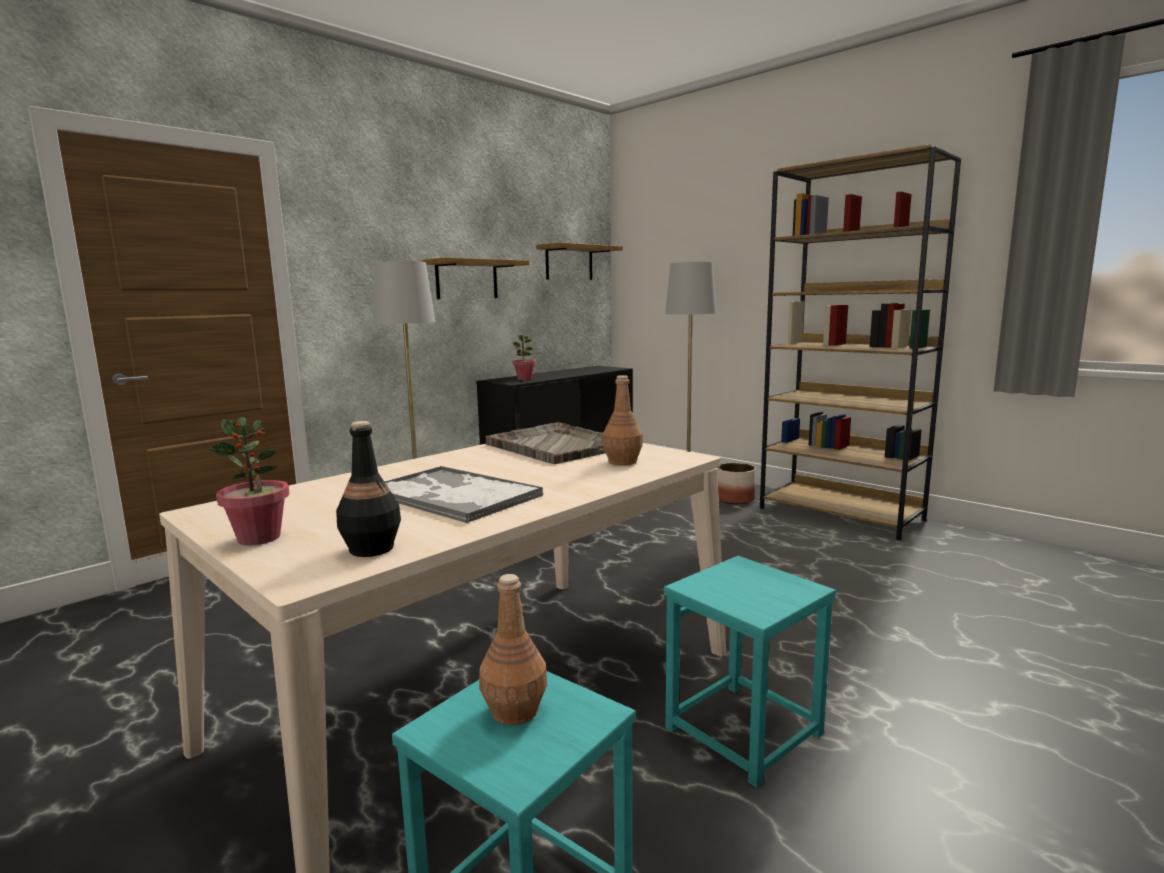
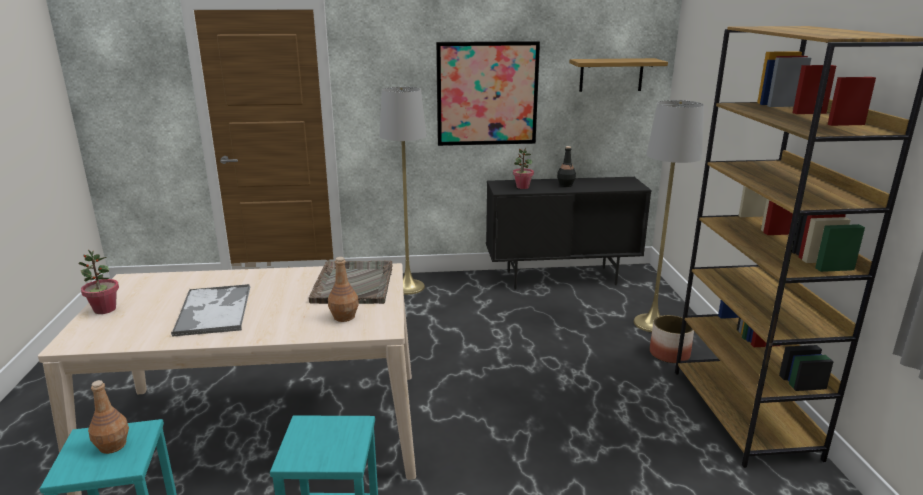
camera: 40 degrees right, 10 degrees up
(371, 549) = (114, 337): black bottle -> black bottle (565, 185)
(467, 279) = (487, 94): shelf -> picture

